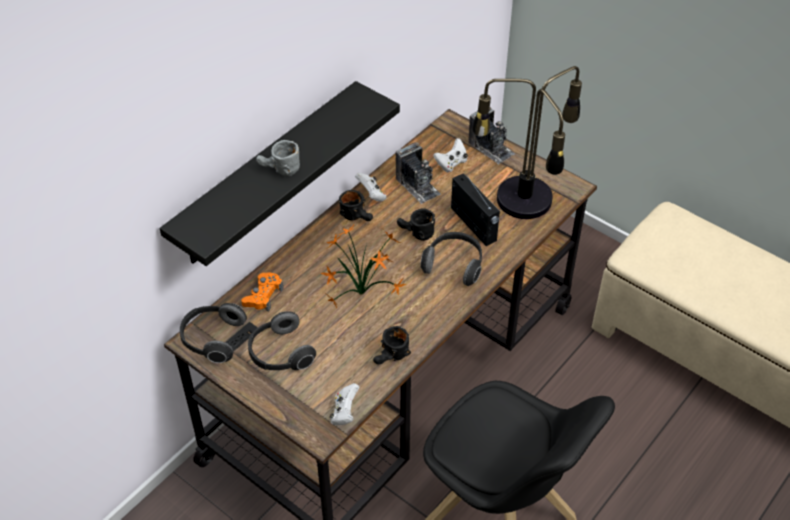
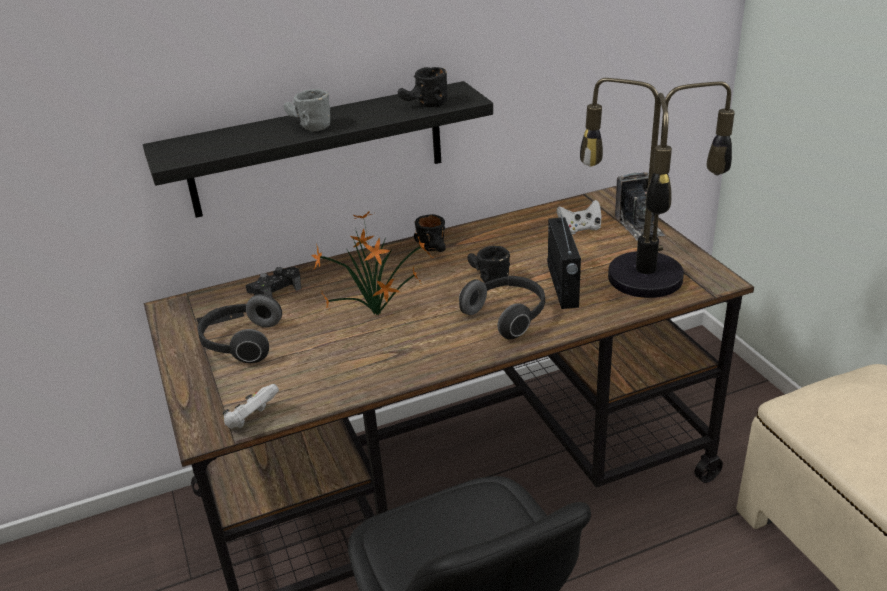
camera: 30 degrees right, 15 degrees down
(212, 339) = (189, 311): headphones -> none
(263, 295) = (276, 289): orange game controller -> black game controller
(372, 195) = (467, 236): white game controller -> none
(391, 358) = (355, 383): black mug -> black mug (424, 105)
(417, 186) = (525, 239): camera -> none

